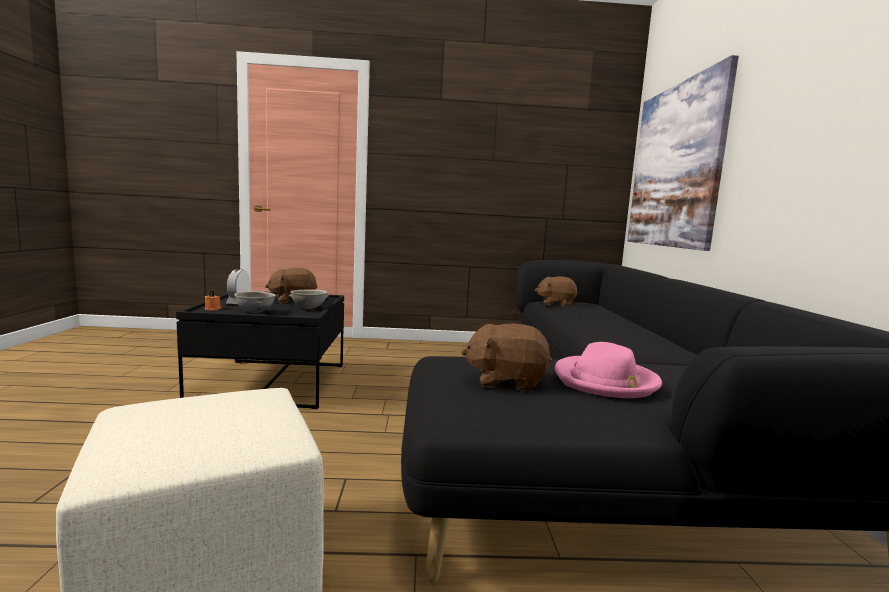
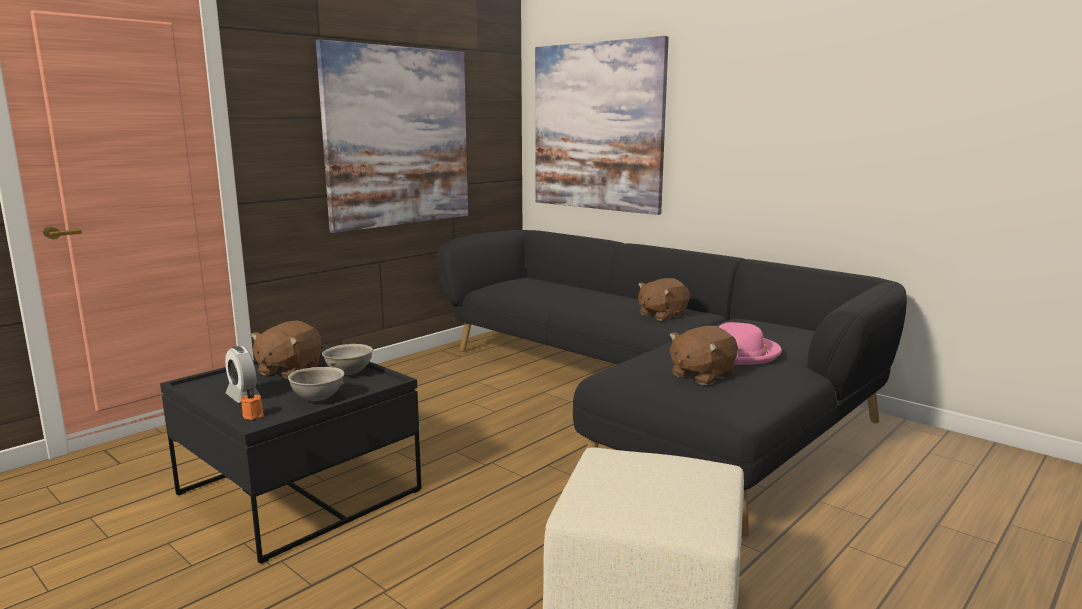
camera: 45 degrees left, 5 degrees up
(497, 175) = (398, 137): none -> picture
(556, 304) = (508, 288): brown plush toy -> brown plush toy (661, 315)

